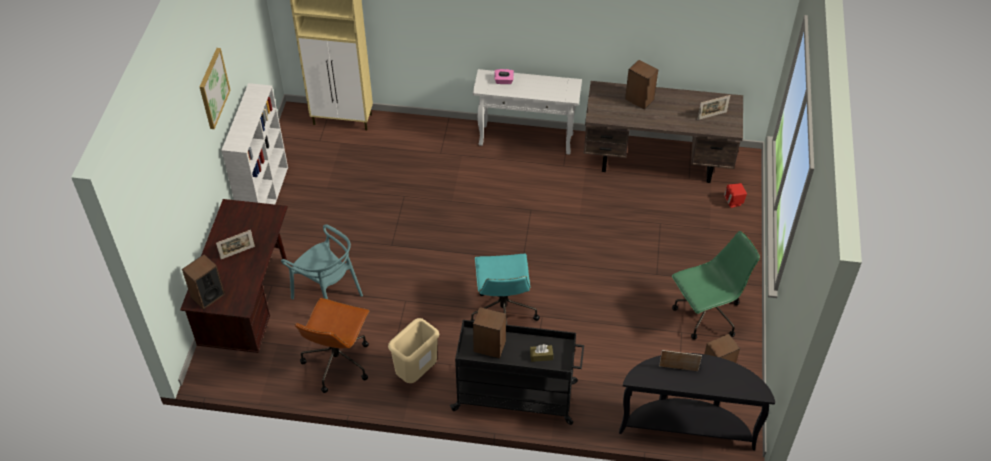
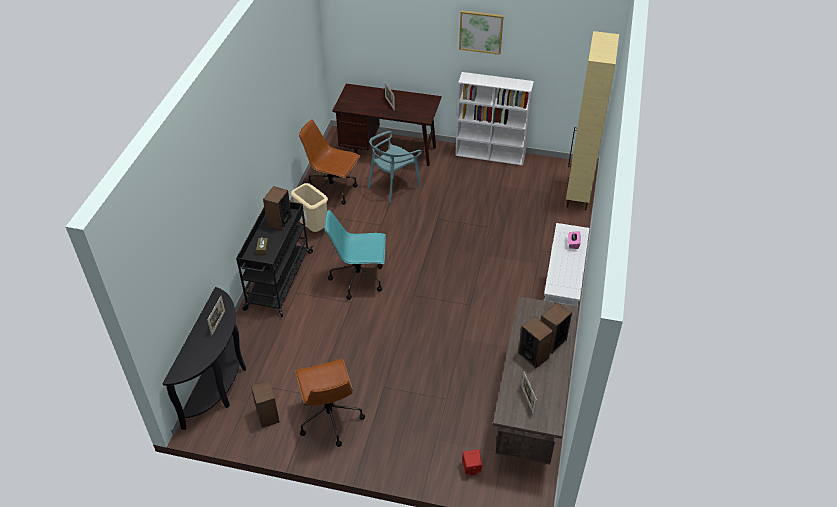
camera: 95 degrees right, 5 degrees down
(207, 296) = (354, 93): speaker -> speaker (533, 355)
(706, 315) = (330, 418): green office chair -> brown office chair

